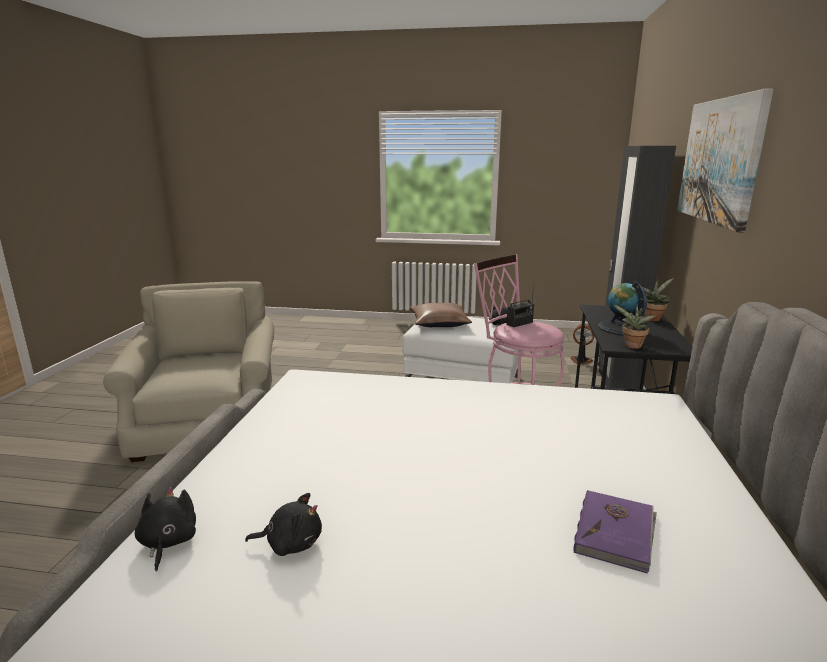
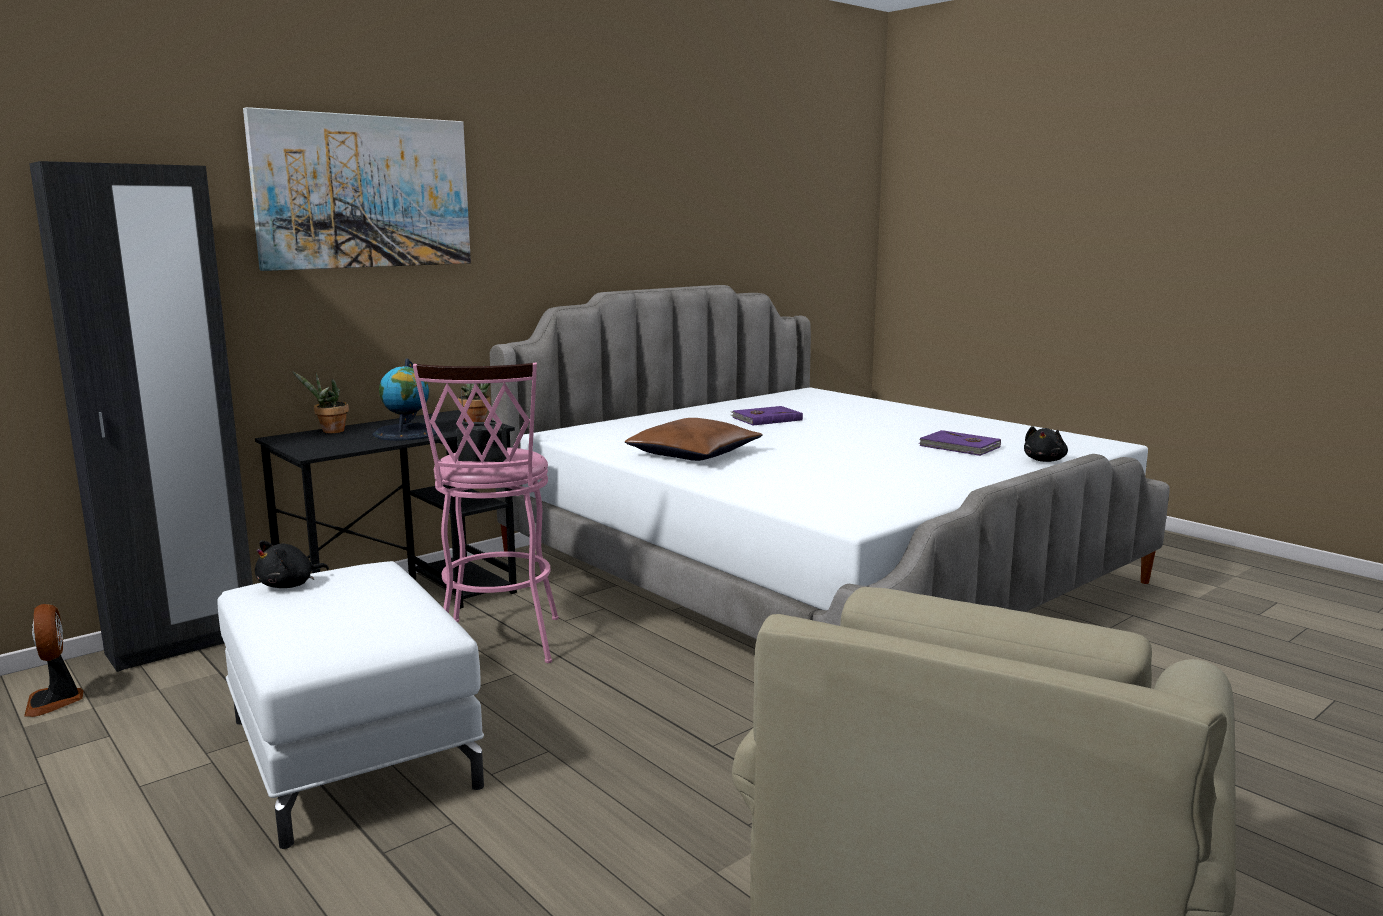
camera: 140 degrees left, 5 degrees down
(291, 543) = (959, 447): black plush toy -> purple book
(439, 323) = (365, 623): brown pillow -> brown pillow (694, 454)

